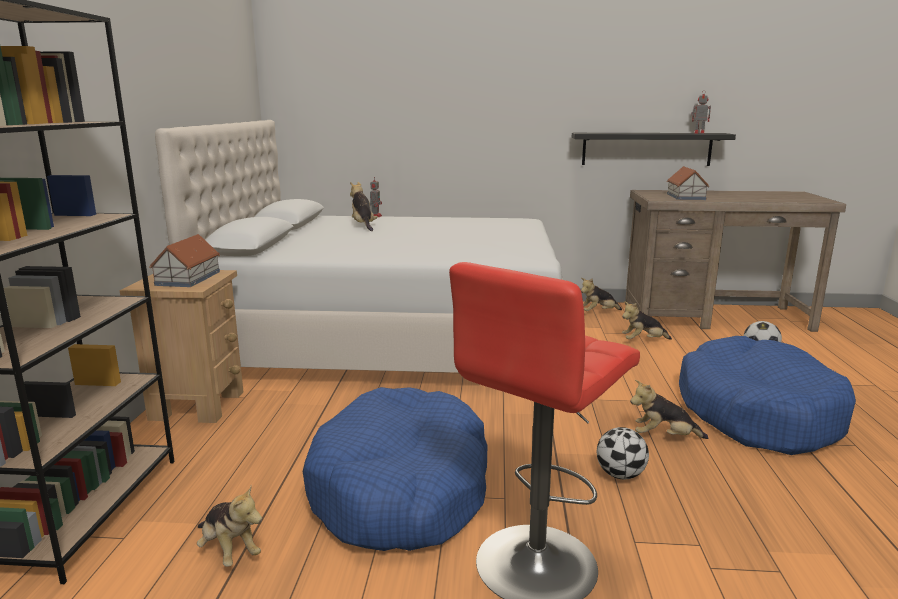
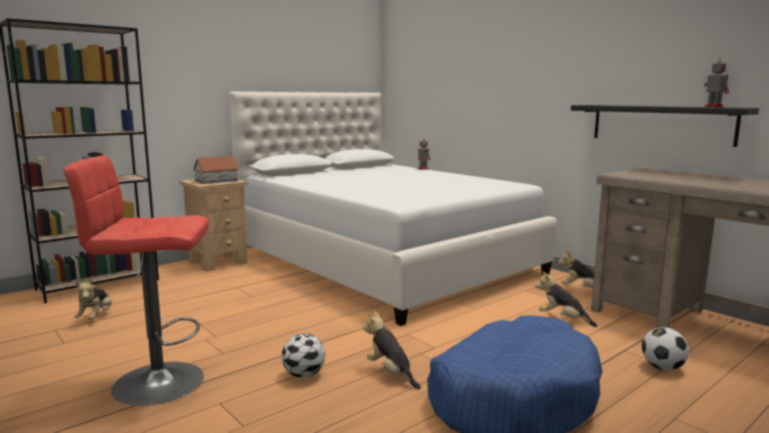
camera: 45 degrees right, 5 degrees down
(363, 226) = (391, 172): plush toy -> none
(401, 489) = (196, 327): blue dog bed -> none
(685, 197) = (662, 176): toy house -> none

